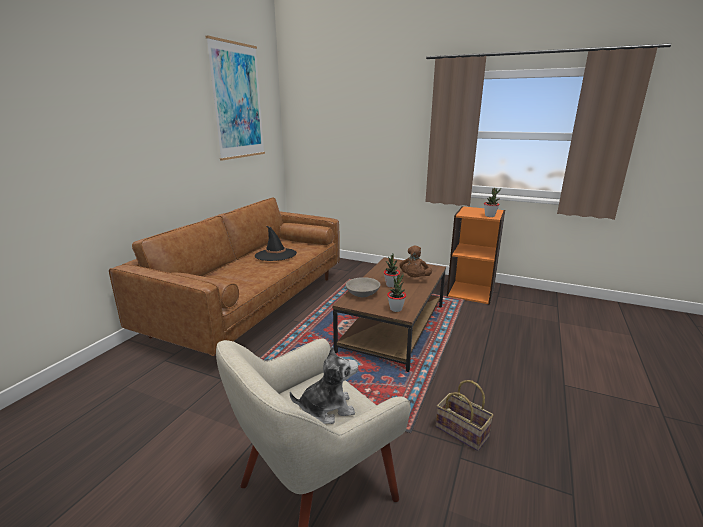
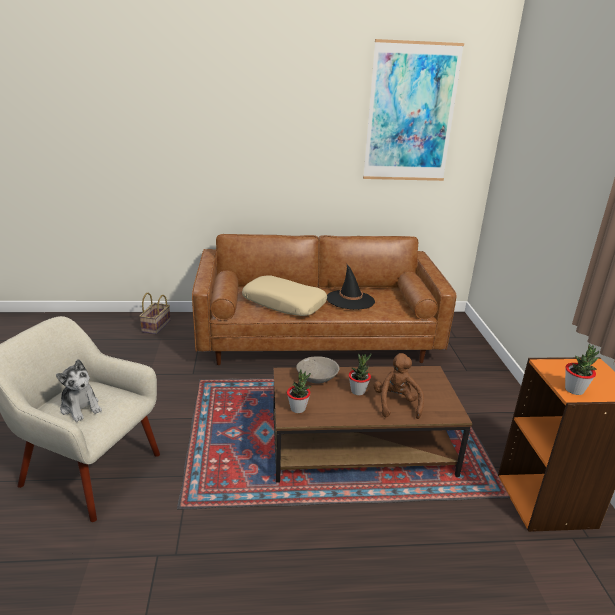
camera: 60 degrees right, 5 degrees up
(244, 276) = (284, 303): none -> beige pillow
(414, 279) = (396, 404): brown plush toy -> brown plush toy turned 105 degrees clockwise
(463, 432) = (197, 551): basket -> basket (156, 327)

